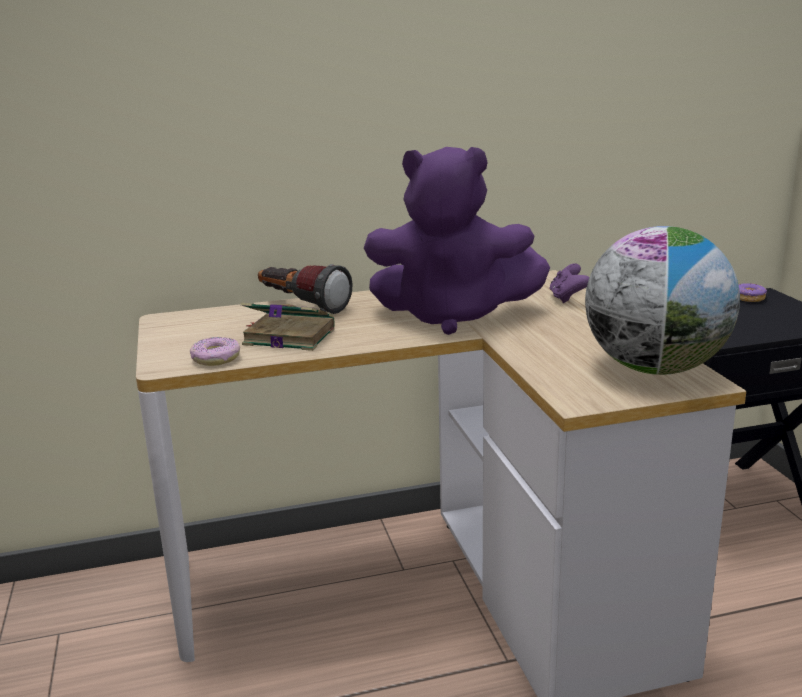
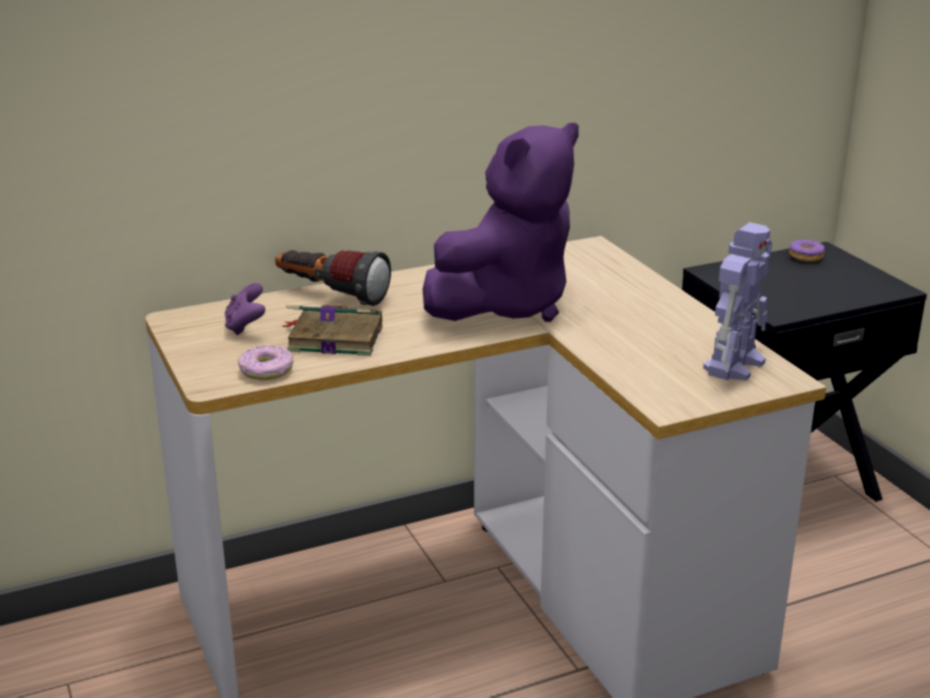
camera: 10 degrees left, 5 degrees up
(452, 316) = (506, 305): purple plush toy -> purple plush toy turned 45 degrees counterclockwise
(567, 298) = (625, 276): purple game controller -> purple game controller (246, 327)
(655, 368) = (735, 364): globe -> toy robot

